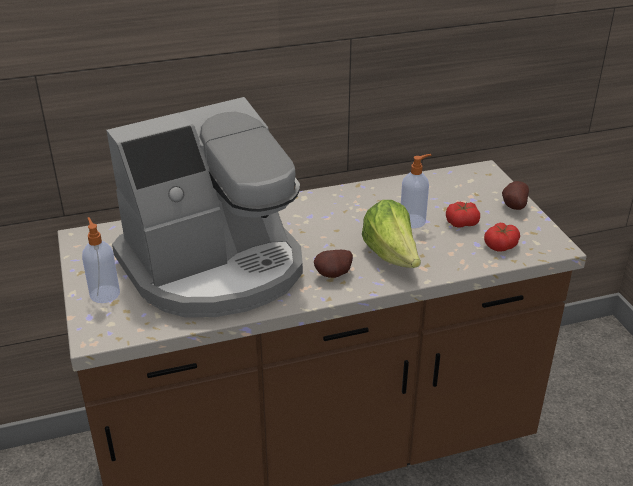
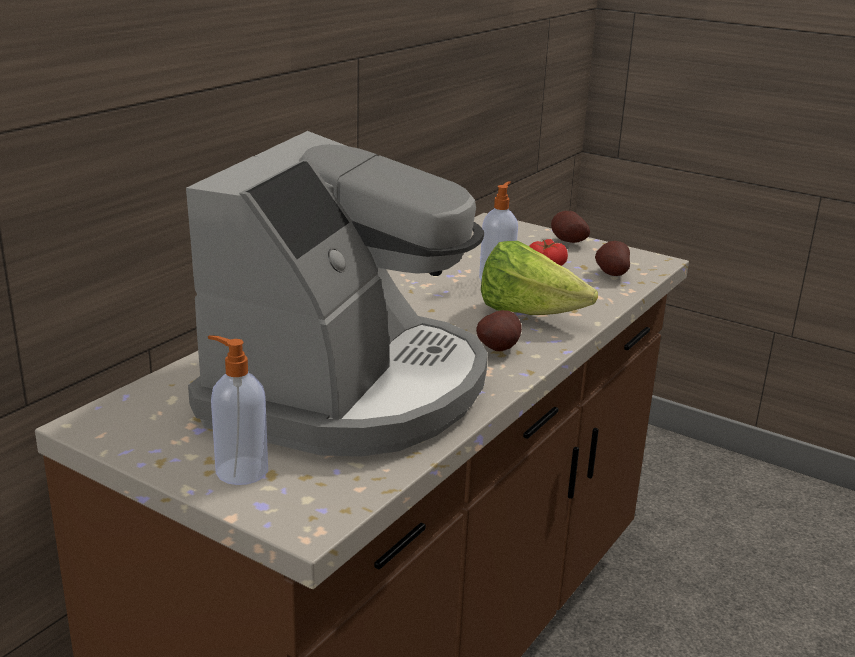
camera: 40 degrees left, 10 degrees down
(501, 245) = (610, 274): tomato -> potato

